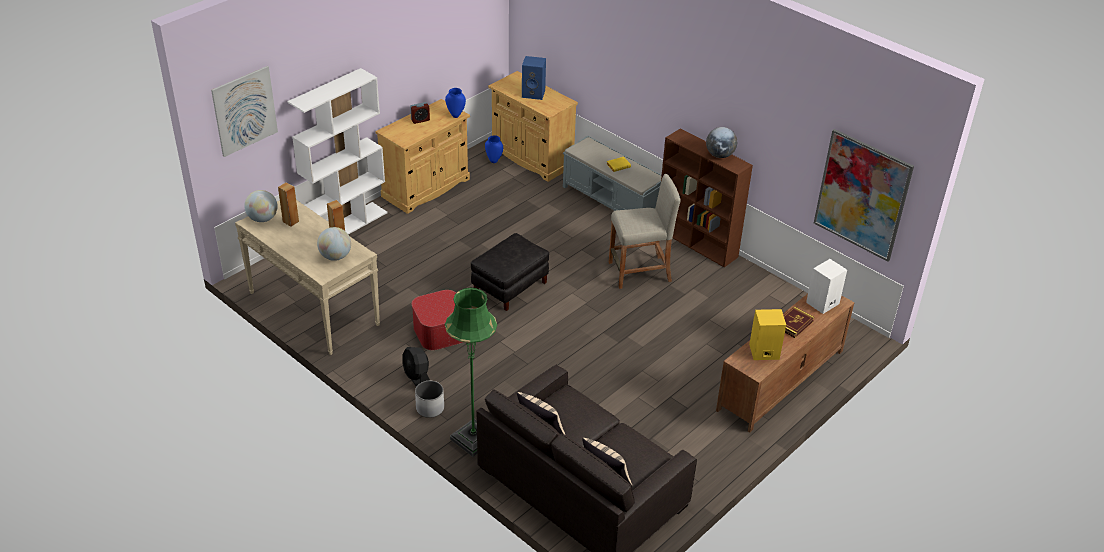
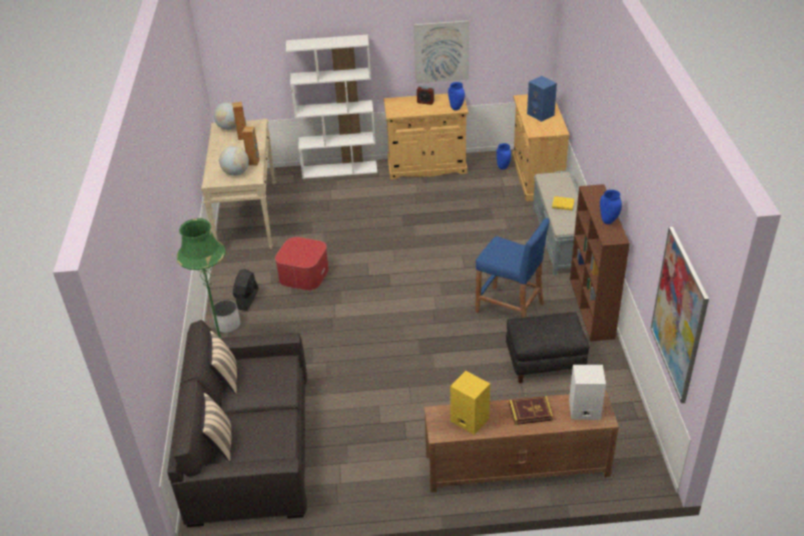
camera: 45 degrees right, 0 degrees up
(245, 111) = (244, 35): picture -> picture (441, 52)
(510, 286) = (394, 267): black ottoman -> black ottoman (545, 362)
(640, 272) = (509, 307): beige stool -> blue stool
(720, 155) = (609, 221): globe -> blue vase

